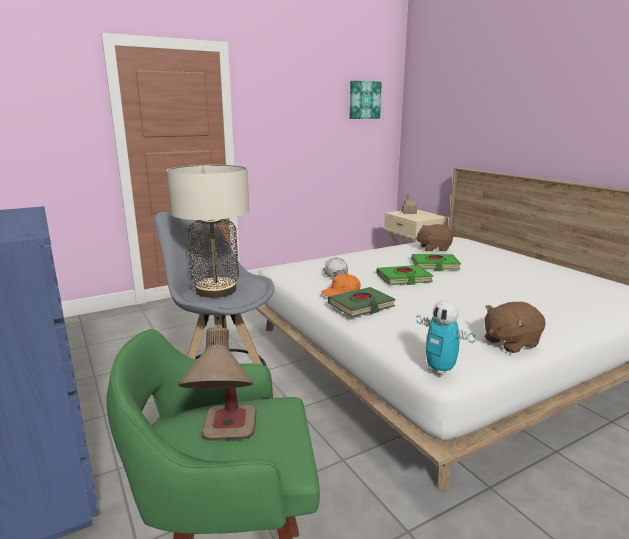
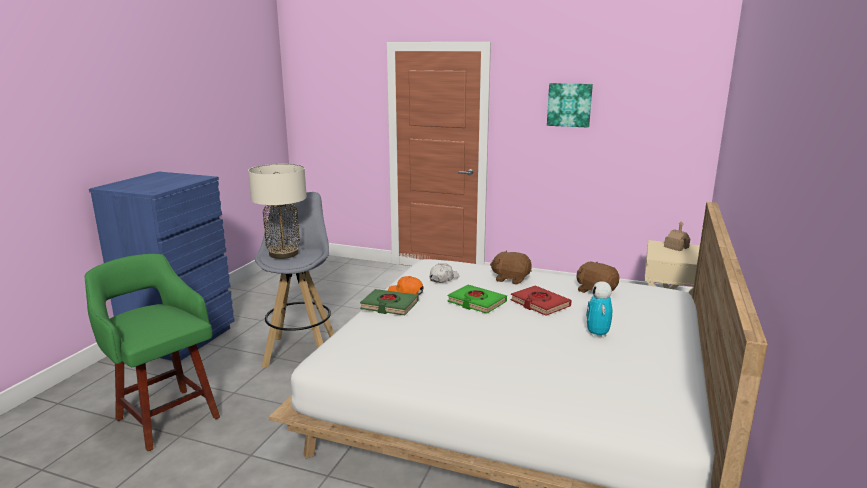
camera: 50 degrees right, 0 degrees up
(227, 445) = (140, 321): table lamp -> none
(364, 100) = (657, 98): picture -> picture (569, 105)
(435, 265) = (540, 304): green book -> red book
(440, 370) = (316, 359): toy robot -> toy robot (597, 334)
(510, 342) = (399, 373): brown plush toy -> brown plush toy (511, 279)

